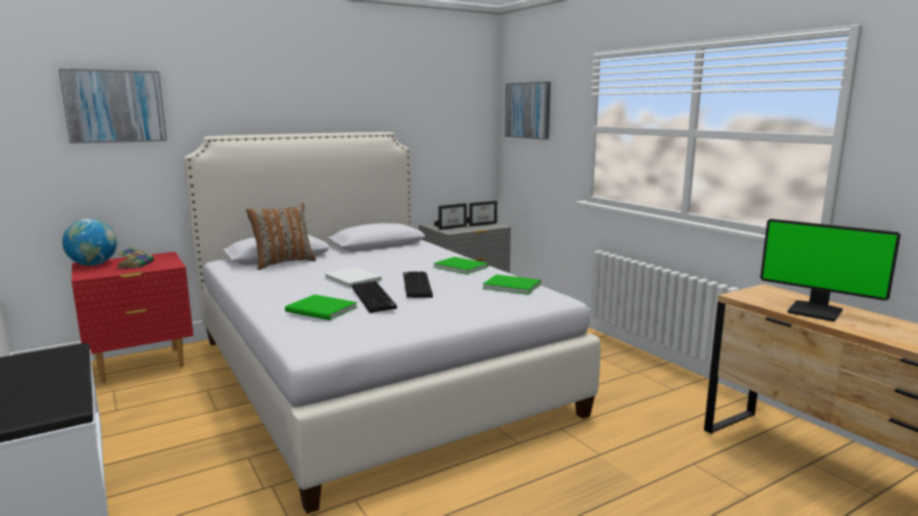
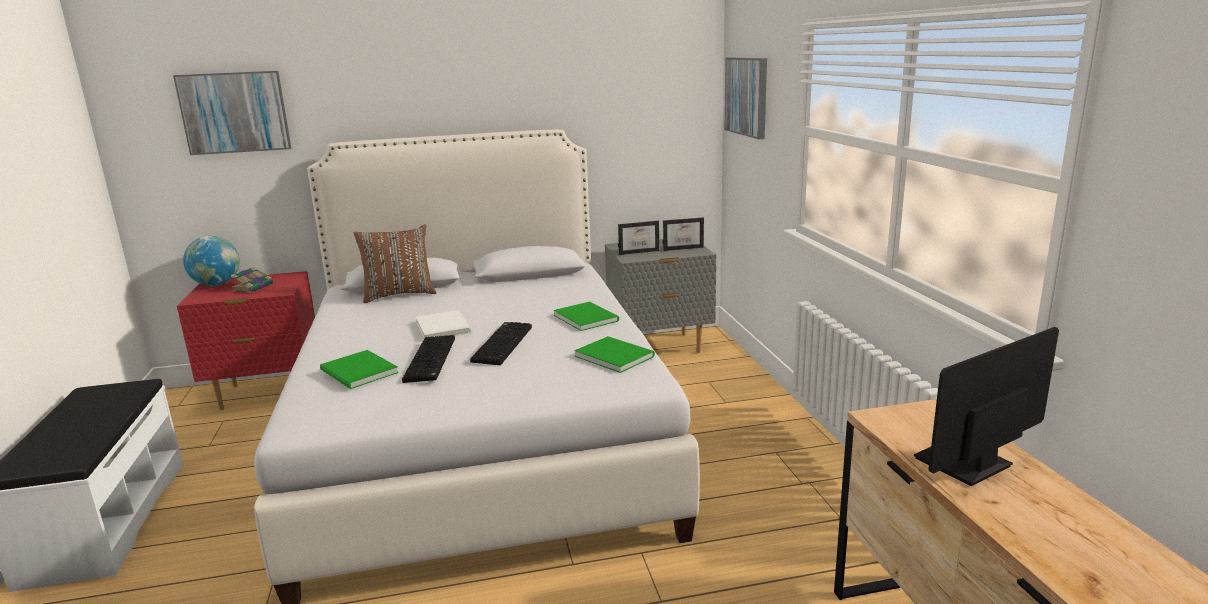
camera: 20 degrees right, 5 degrees up
(816, 311) = (965, 464): monitor -> monitor turned 90 degrees clockwise

